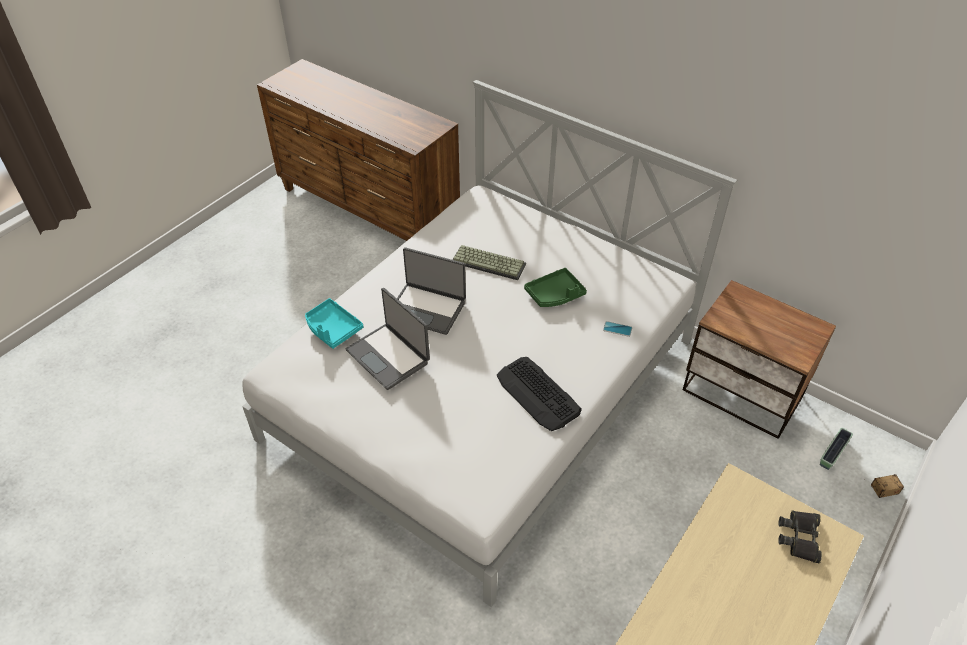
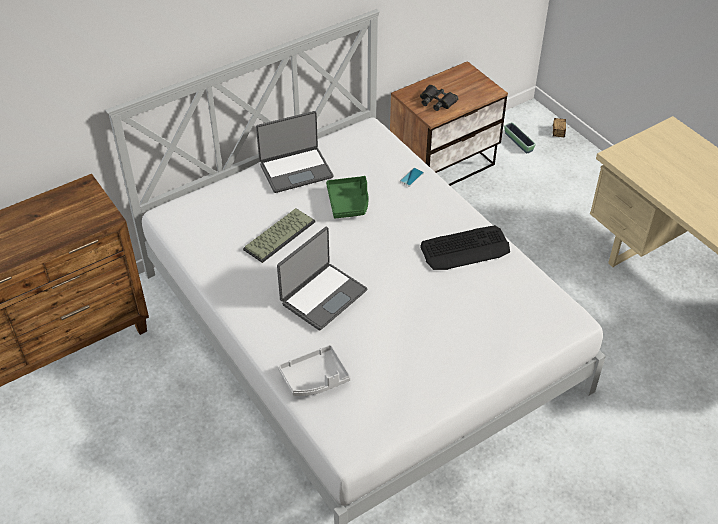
camera: 70 degrees left, 0 degrees up
(332, 329) = (315, 378): turquoise tray -> grey tray
(389, 356) = (376, 340): laptop -> laptop (296, 170)
(800, 537) = (668, 143): black binoculars -> black binoculars (437, 101)

